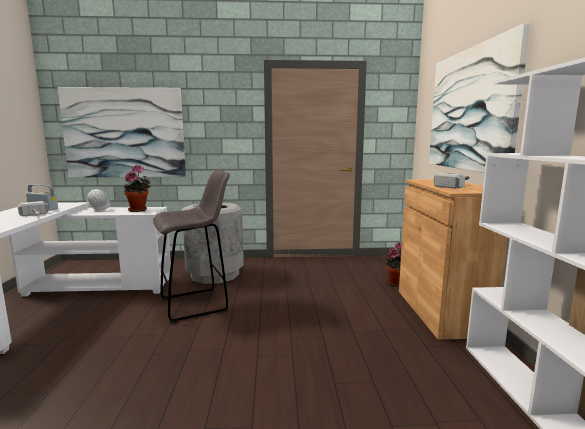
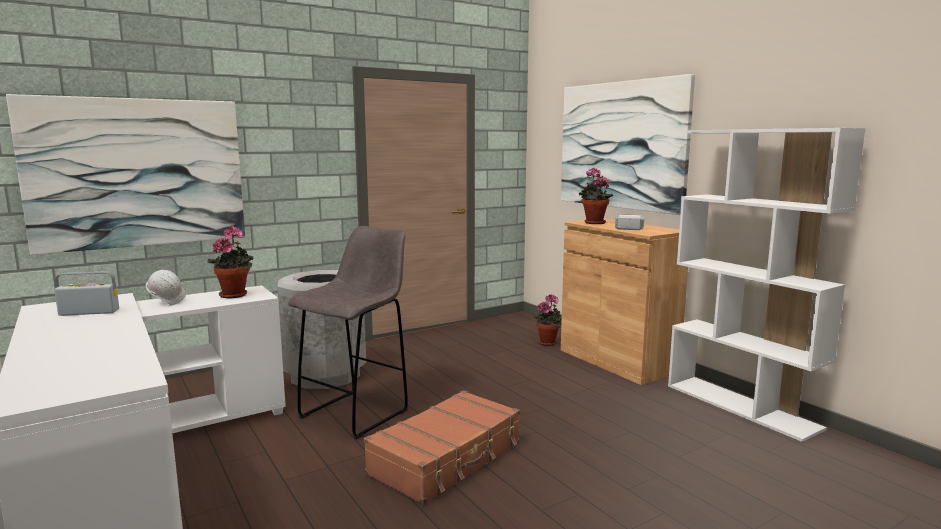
camera: 30 degrees left, 0 degrees up
(35, 216) = (124, 324): hammer -> none
(202, 356) = (447, 459): none -> brown suitcase
(427, 181) = (593, 223): none -> potted plant

